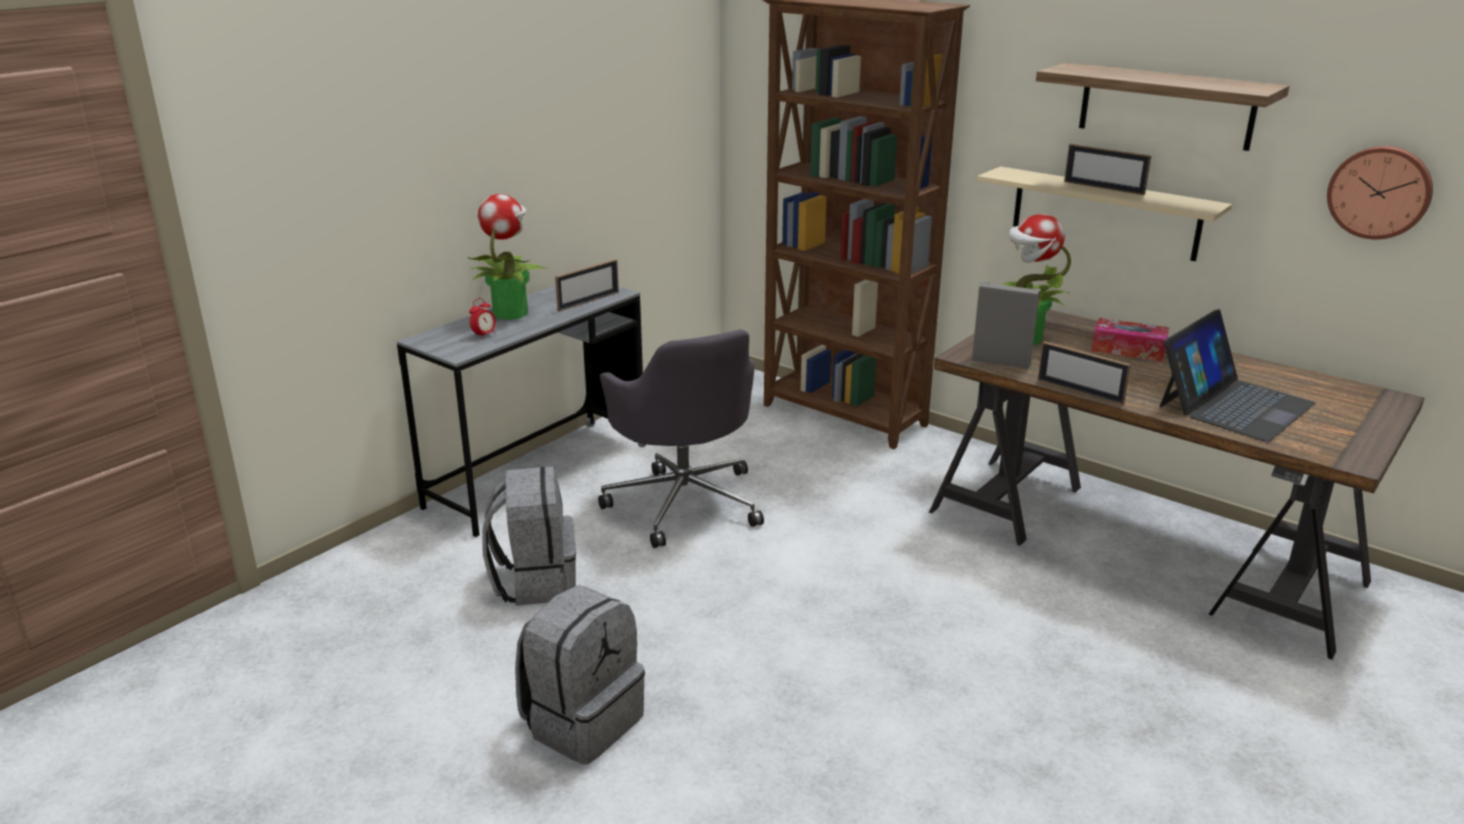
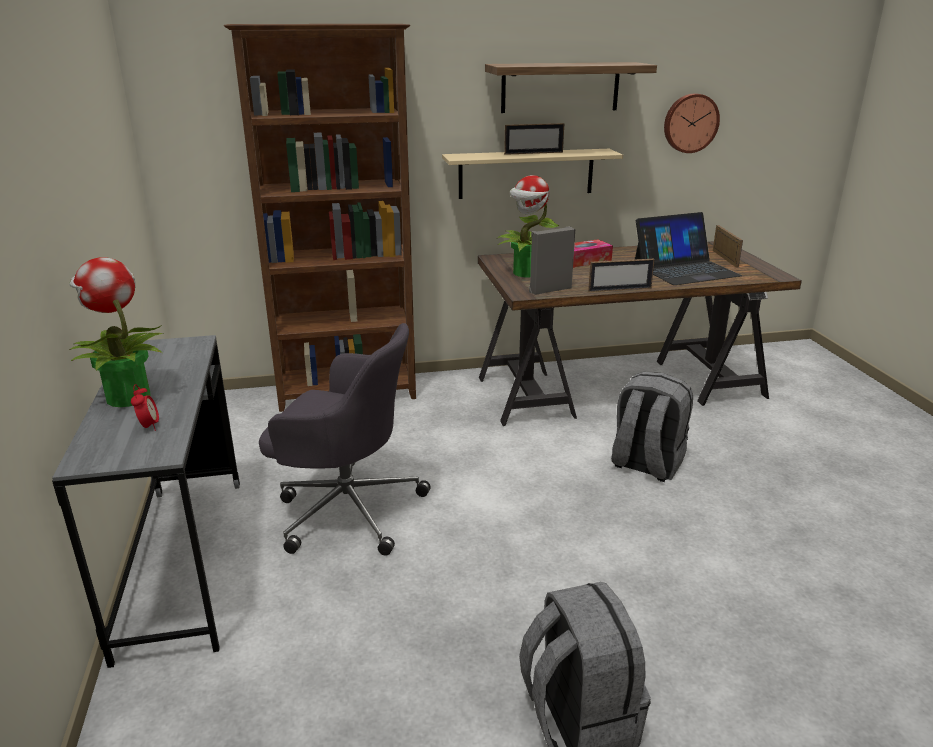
camera: 50 degrees left, 0 degrees up
(535, 581) = (344, 647): grey backpack -> grey backpack (645, 464)
(588, 301) = (186, 358): picture frame -> picture frame (725, 258)
(1233, 404) = (685, 269): laptop -> laptop turned 75 degrees clockwise

